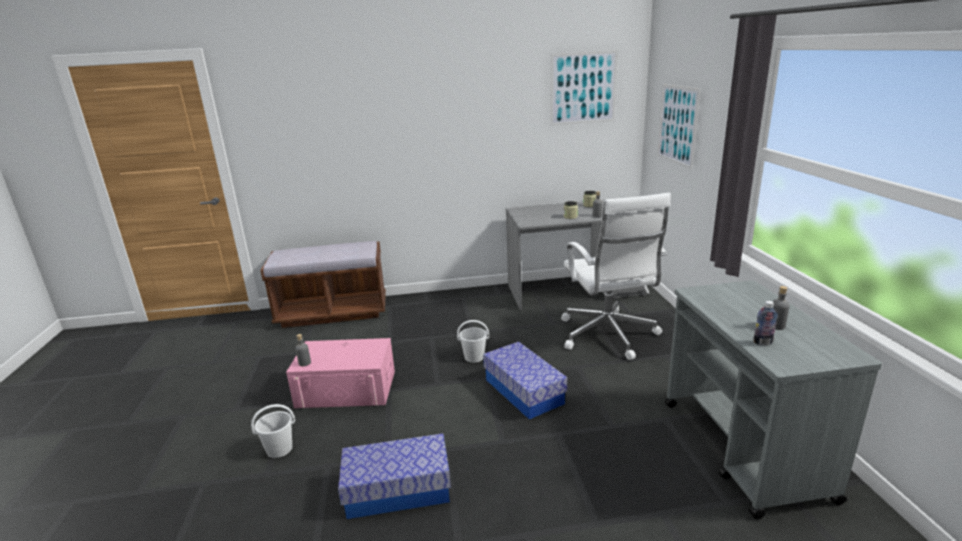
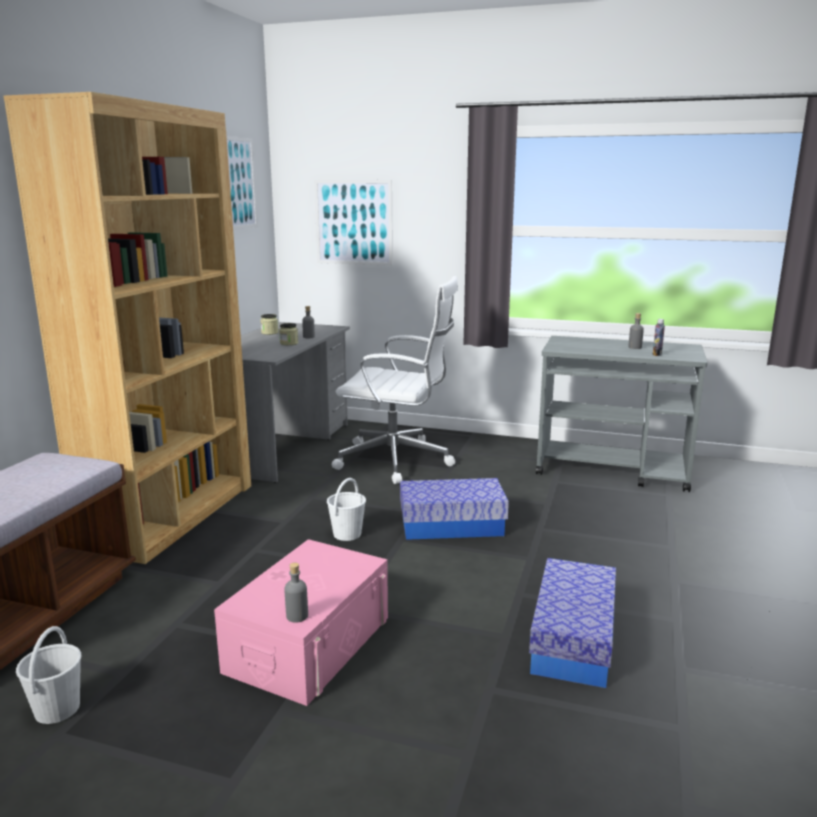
camera: 65 degrees left, 5 degrees down
(280, 449) = (413, 733): white bucket -> white bucket (57, 708)
(450, 300) = (172, 515): none -> brown bookcase

